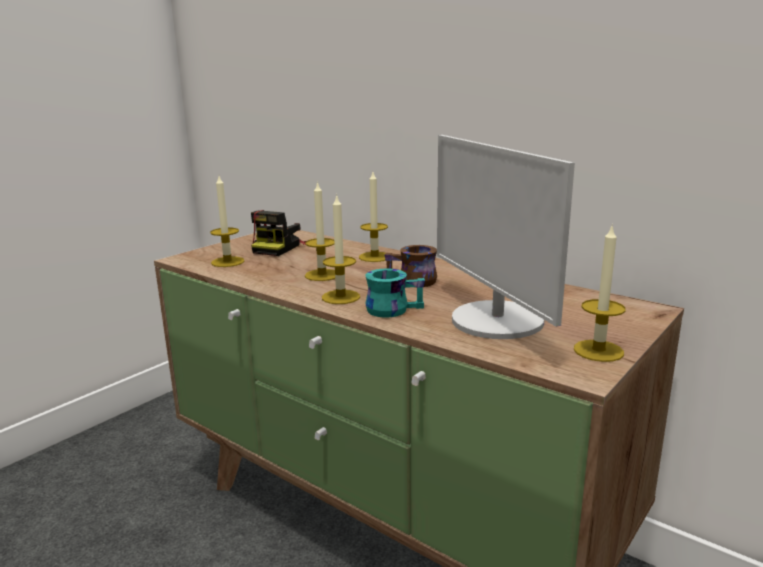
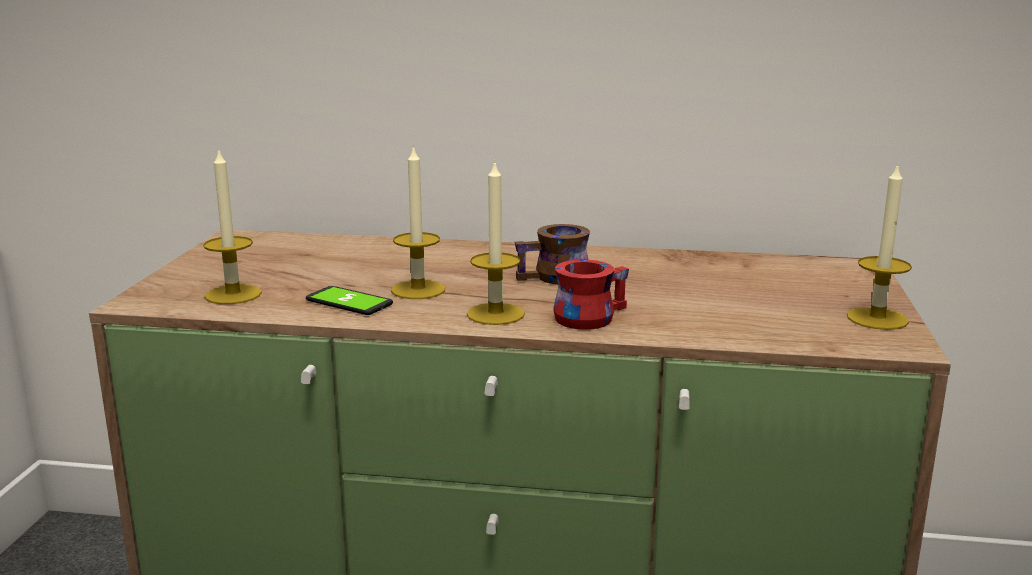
camera: 30 degrees left, 0 degrees up
(275, 276) = (349, 302): none -> phone
(281, 248) = (286, 261): camera -> none
(374, 257) = (450, 254): candle -> none
(393, 308) = (588, 316): turquoise mug -> red mug
(496, 321) = (729, 308): monitor -> none

